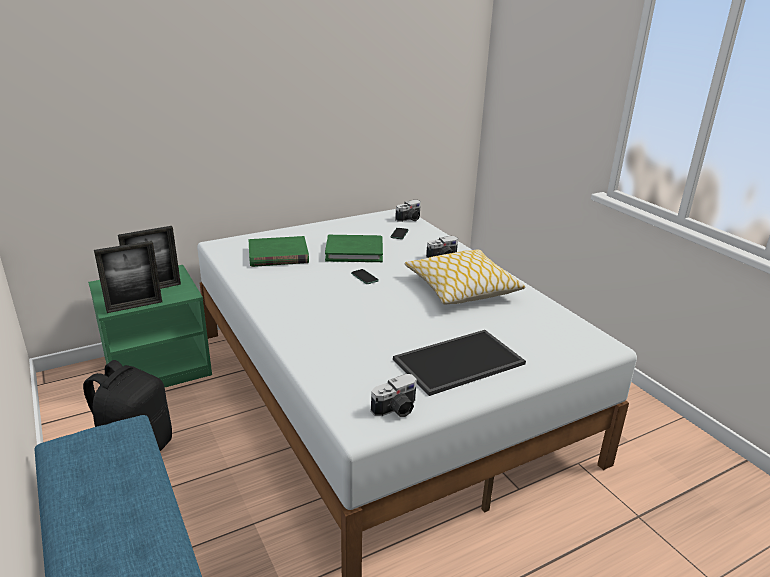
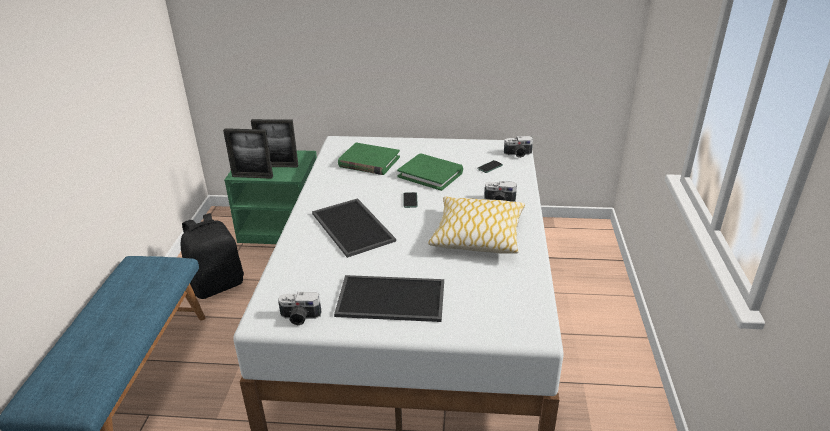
camera: 35 degrees right, 5 degrees up
(341, 314) = (354, 227): none -> tray

